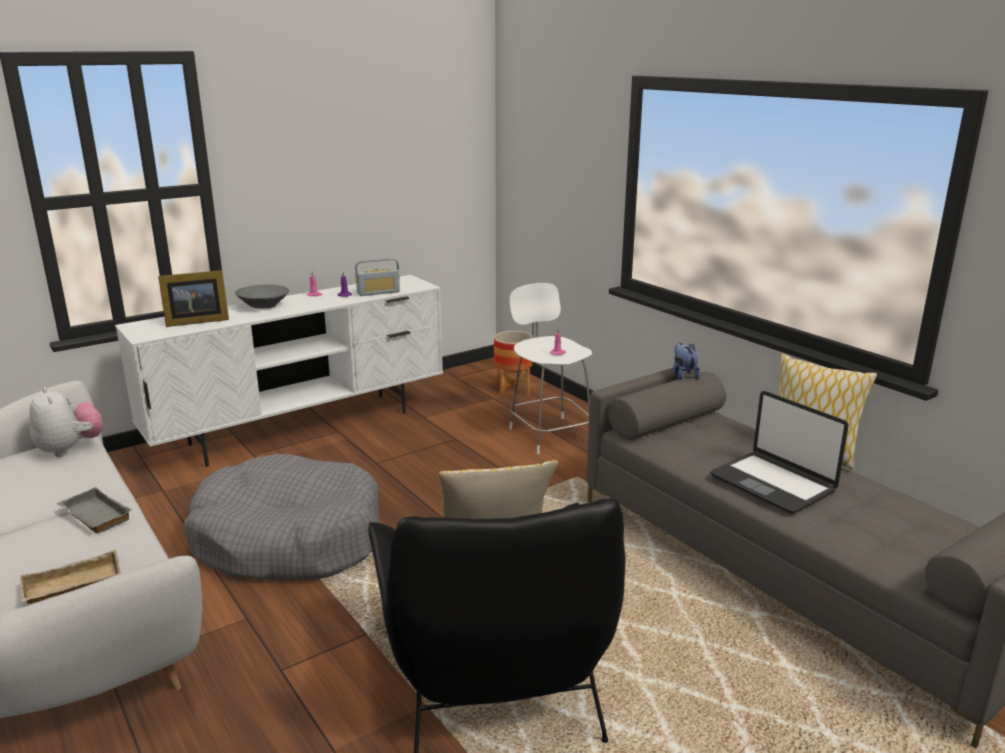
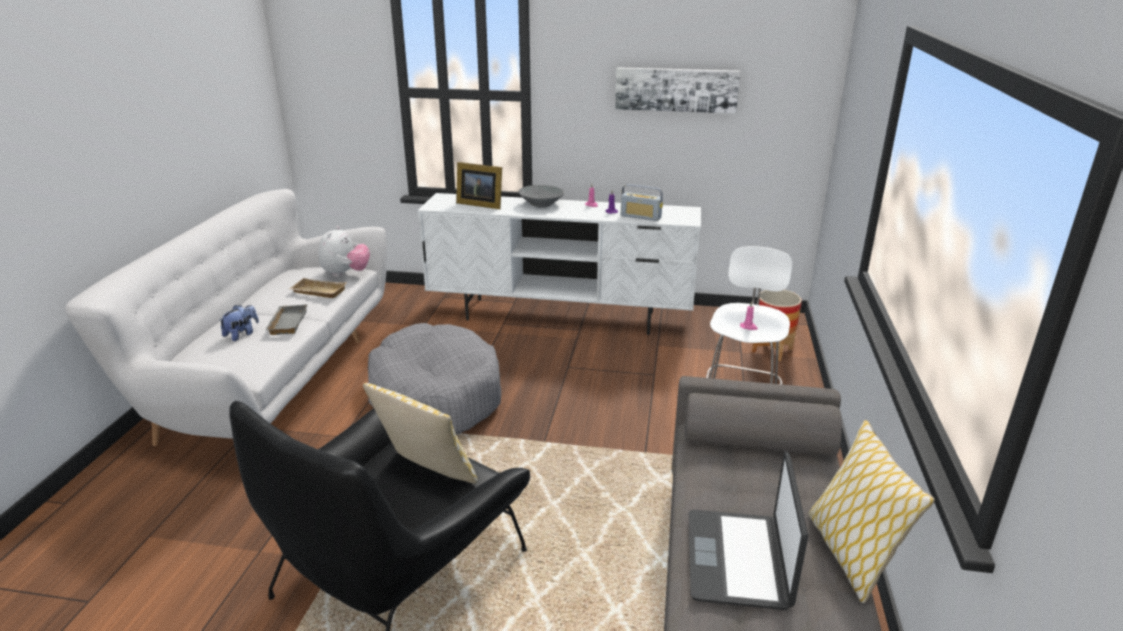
camera: 45 degrees right, 5 degrees up
(71, 586) = (214, 361): beige tray -> beige tray (317, 292)
(363, 162) = (676, 89): none -> picture
(683, 375) = (802, 399): plush toy -> plush toy (242, 334)

